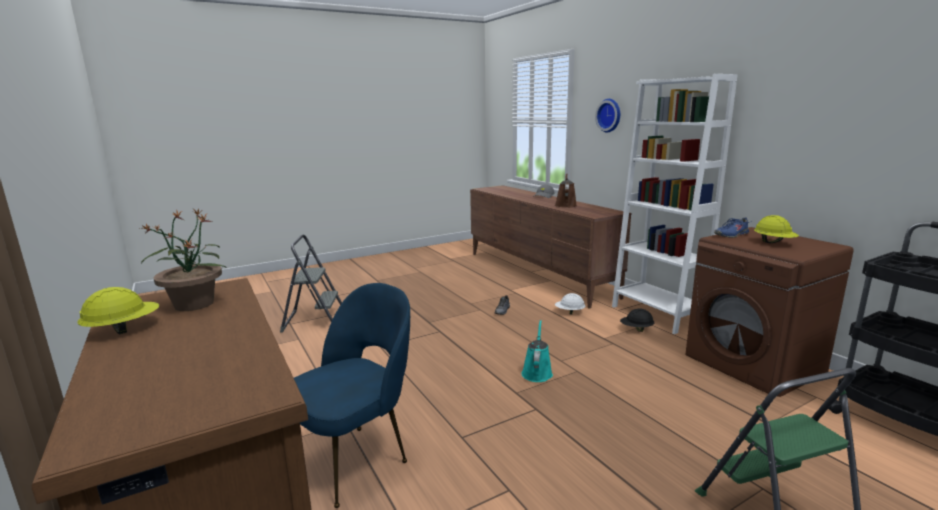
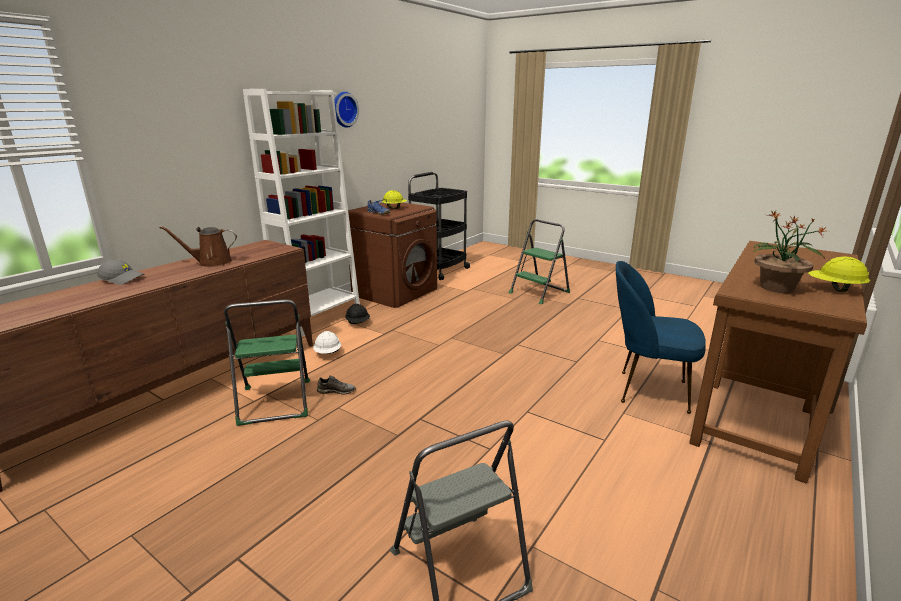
camera: 115 degrees left, 5 degrees up
(502, 294) = (274, 403): none -> green step ladder
(537, 372) = (467, 351): turquoise watering can -> none
(610, 115) = (171, 133): wall clock -> wall clock (343, 109)

